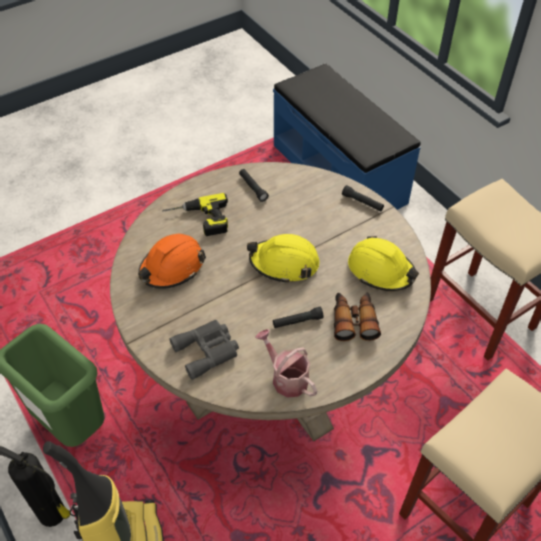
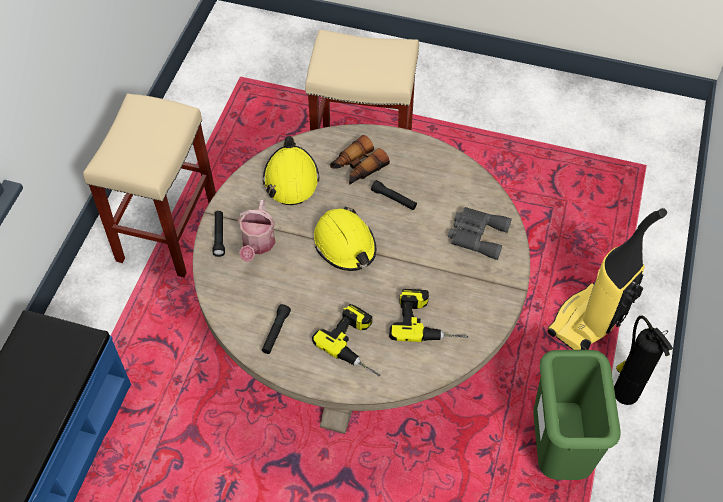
camera: 130 degrees left, 5 degrees up
(172, 267) = (429, 320): orange hard hat -> power drill
(286, 377) = (447, 175): watering can -> watering can (257, 245)

